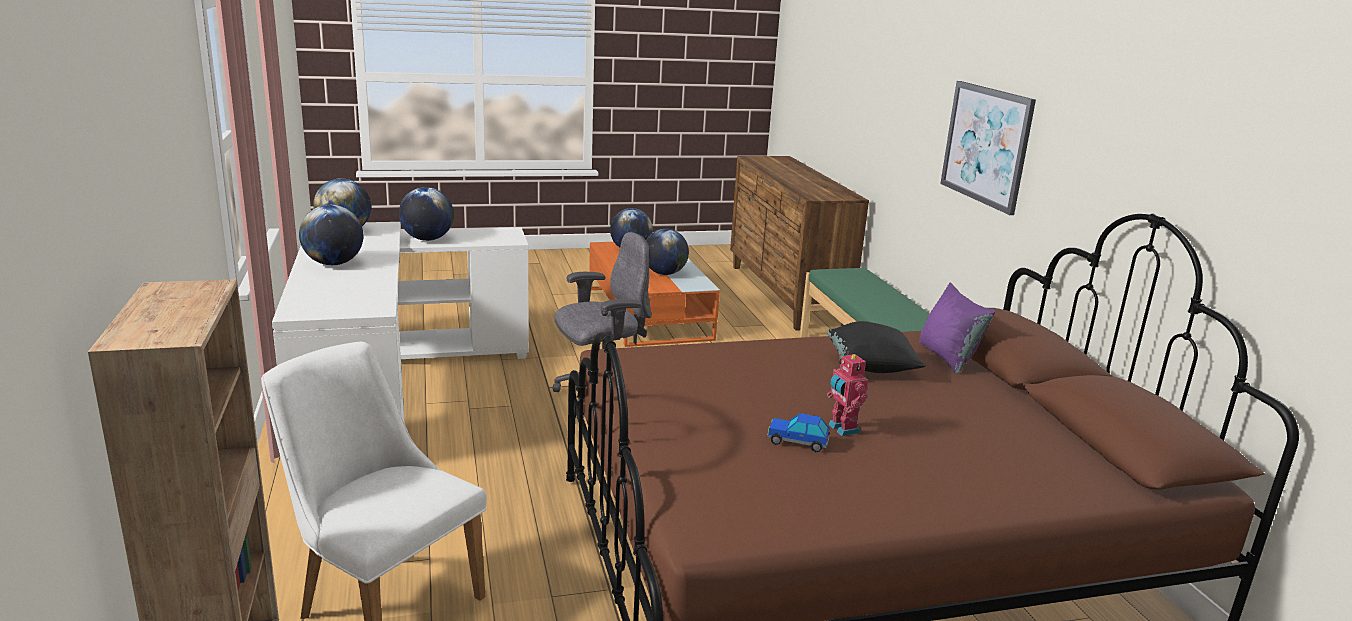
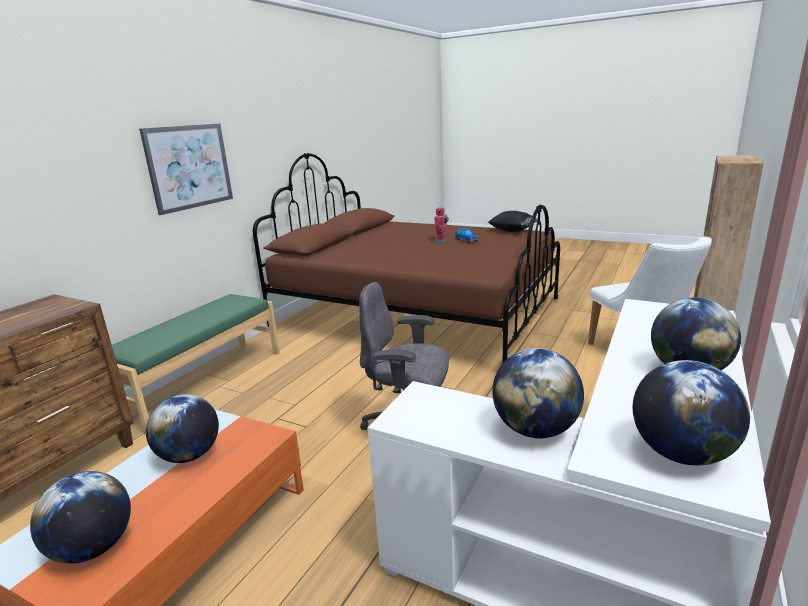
camera: 135 degrees left, 0 degrees up
(870, 368) = (378, 252): black pillow -> black pillow (512, 231)
(948, 358) = (334, 250): purple pillow -> none

